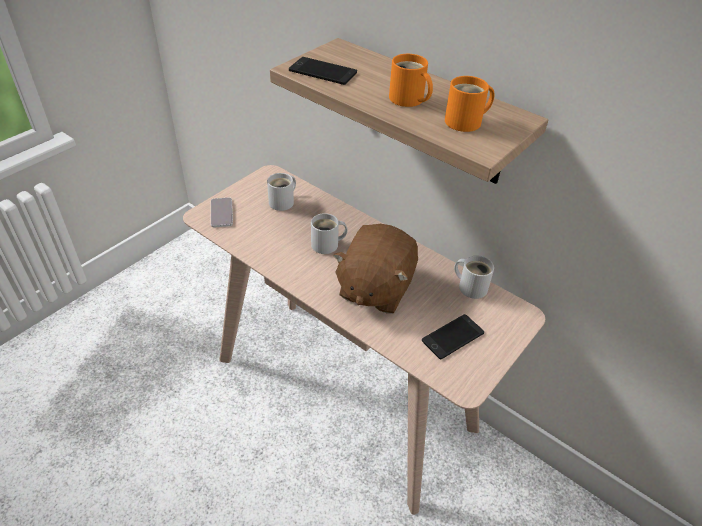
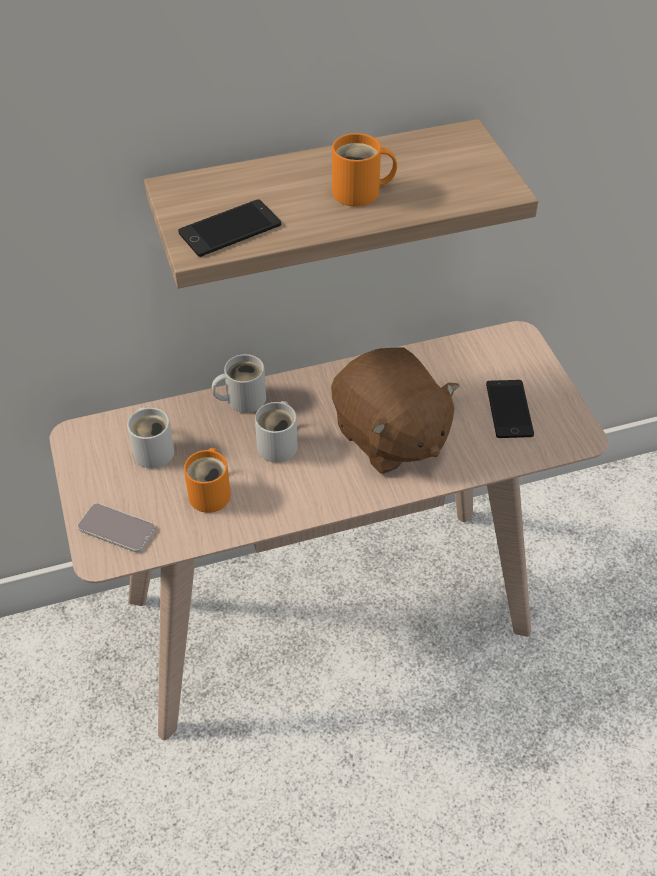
camera: 55 degrees left, 5 degrees up
(466, 122) = (442, 173): orange mug -> orange mug (212, 492)
(471, 286) = (447, 353): white mug -> white mug (242, 398)

